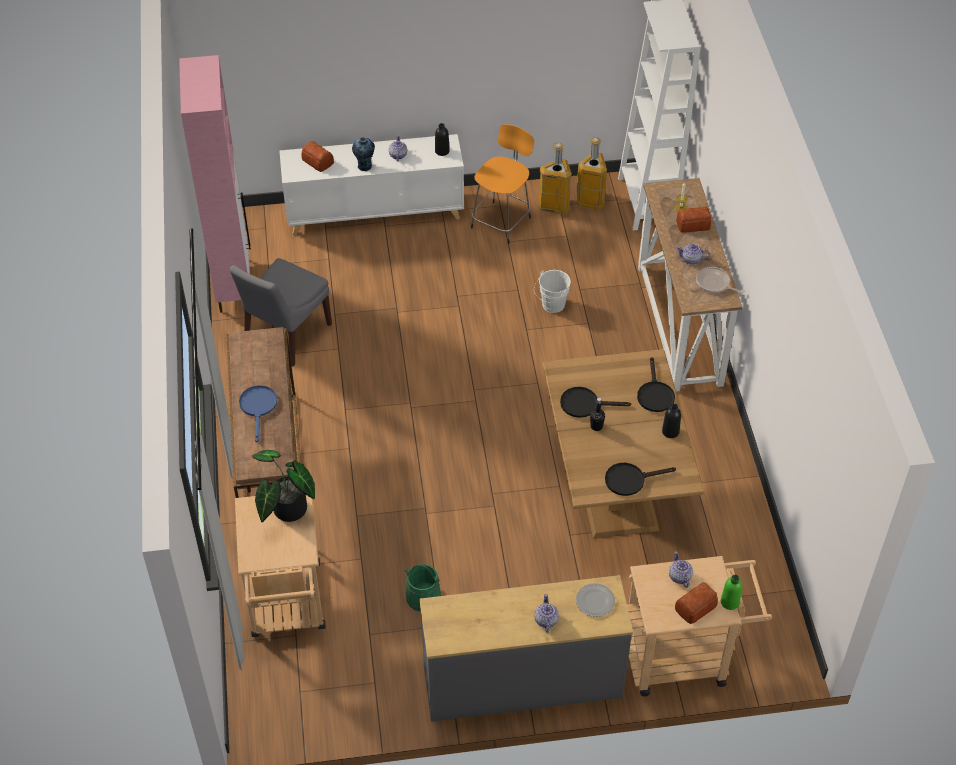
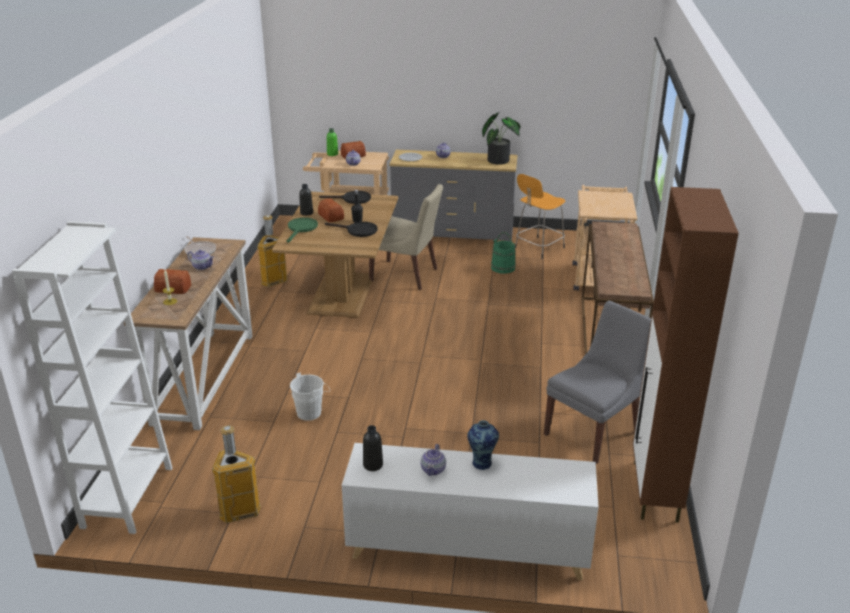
camera: 165 degrees left, 20 degrees down
(234, 284) = (655, 492): pink cabinet -> brown cabinet
(258, 408) = (620, 252): blue frying pan -> none
(286, 510) = (599, 209): potted plant -> potted plant (501, 160)
(317, 162) = (544, 480): bread -> bread (331, 216)
(502, 221) = (313, 506): orange stool -> orange stool (538, 248)
(550, 548) = (406, 275): none -> beige chair
(591, 200) = (190, 511): trash can -> trash can (273, 282)
(654, 394) = (301, 229): black frying pan -> green frying pan

